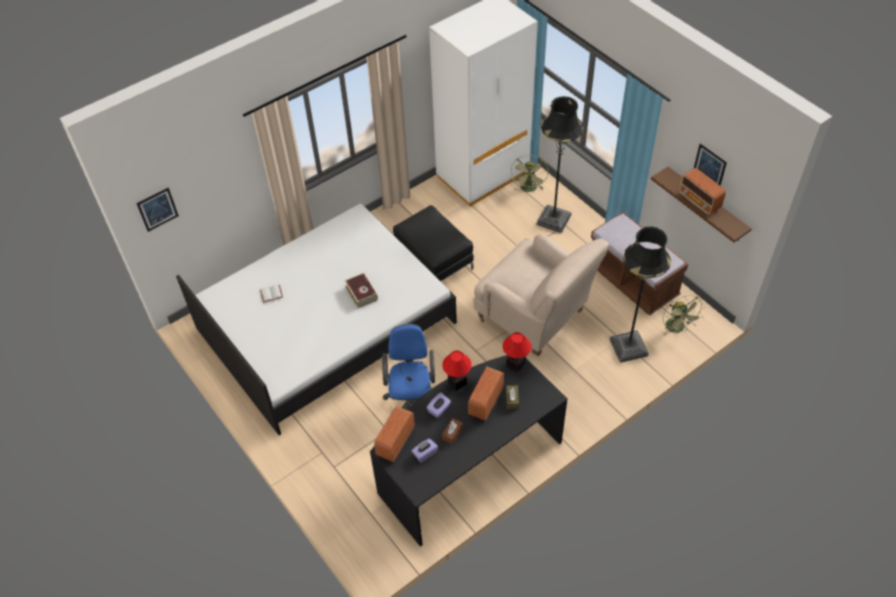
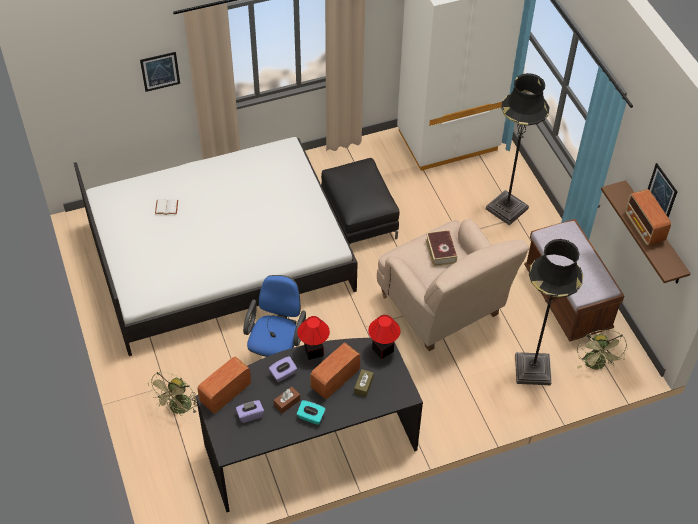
camera: 15 degrees right, 0 degrees up
(157, 209) = (67, 89): picture -> picture (160, 71)
(361, 293) = (258, 231): book -> book (440, 251)
(478, 440) = (311, 417): none -> turquoise tissue box
(529, 189) = (493, 168): green fan -> green fan (178, 409)

